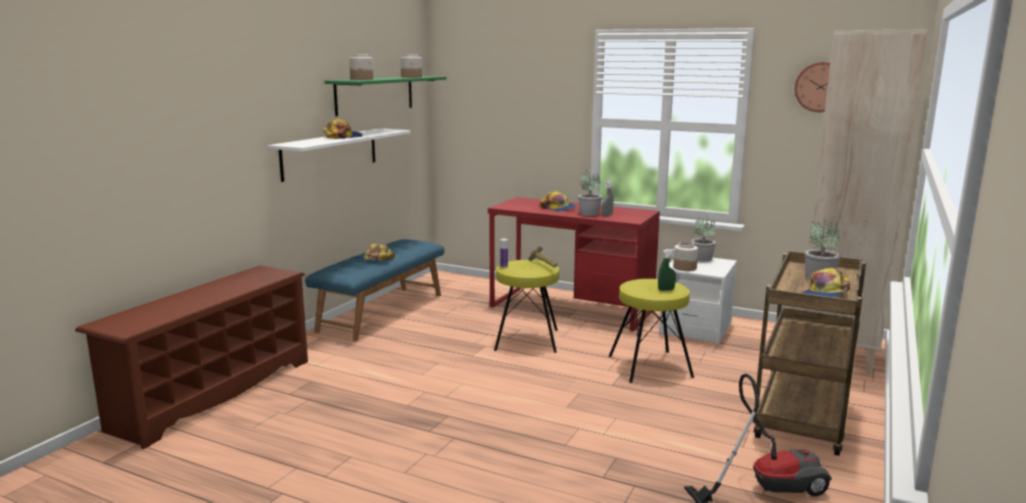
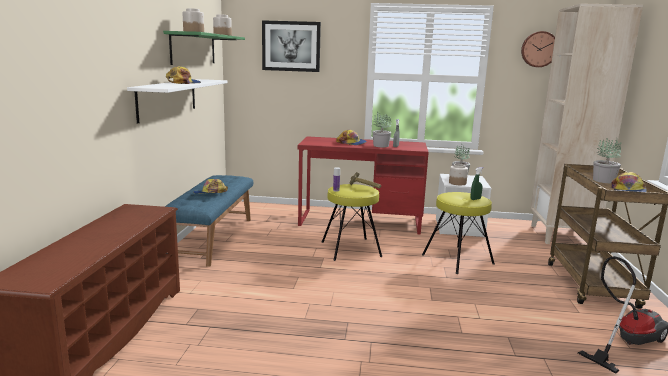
camera: 20 degrees left, 0 degrees up
(503, 85) = (291, 46): none -> picture

